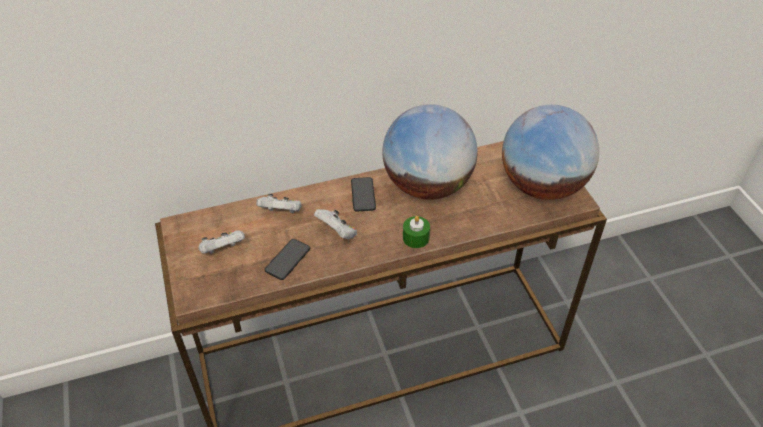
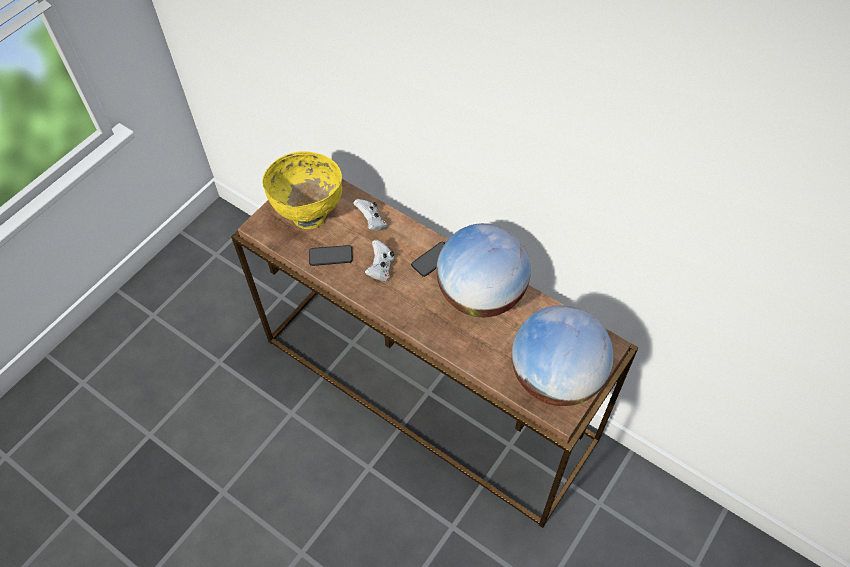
camera: 55 degrees right, 10 degrees up
(223, 250) = (309, 214): white game controller -> yellow bowl
(416, 238) = (417, 321): green candle -> none

